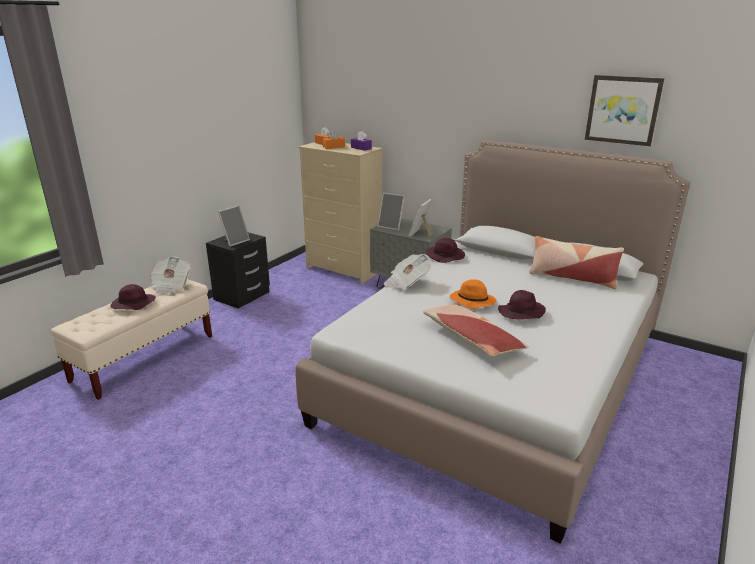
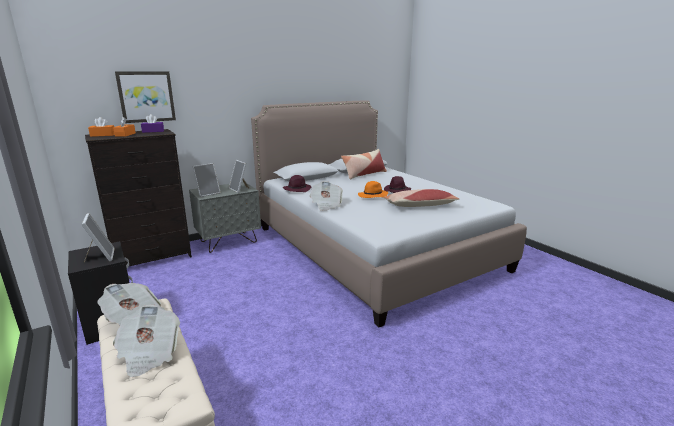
camera: 65 degrees left, 5 degrees down
(133, 304) = (149, 353): purple hat -> newspaper
(344, 270) = (153, 258): beige dresser -> black dresser
(623, 110) = (338, 75): picture -> picture (146, 96)

